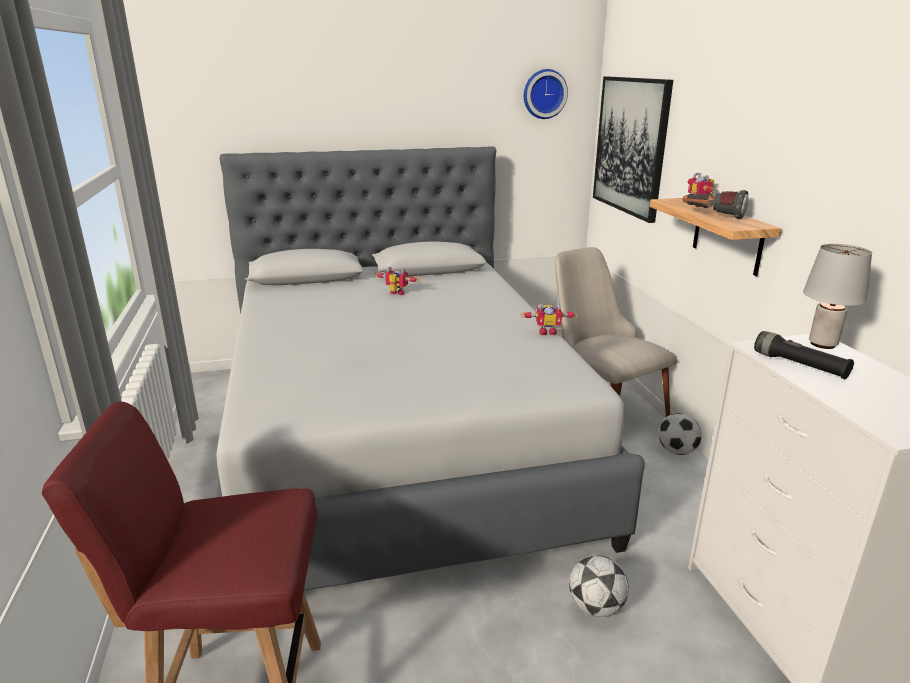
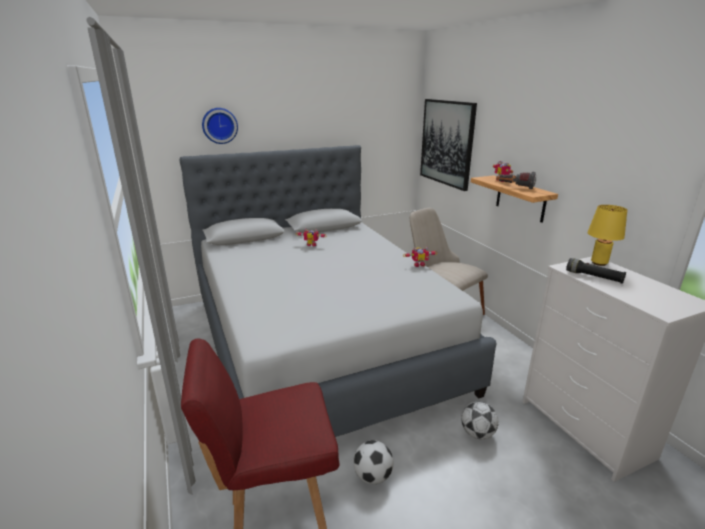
camera: 10 degrees left, 0 degrees up
(544, 94) = (388, 110): wall clock -> wall clock (219, 125)
(676, 451) = (493, 331): football -> football (372, 476)
(822, 344) = (598, 263): grey table lamp -> yellow table lamp

